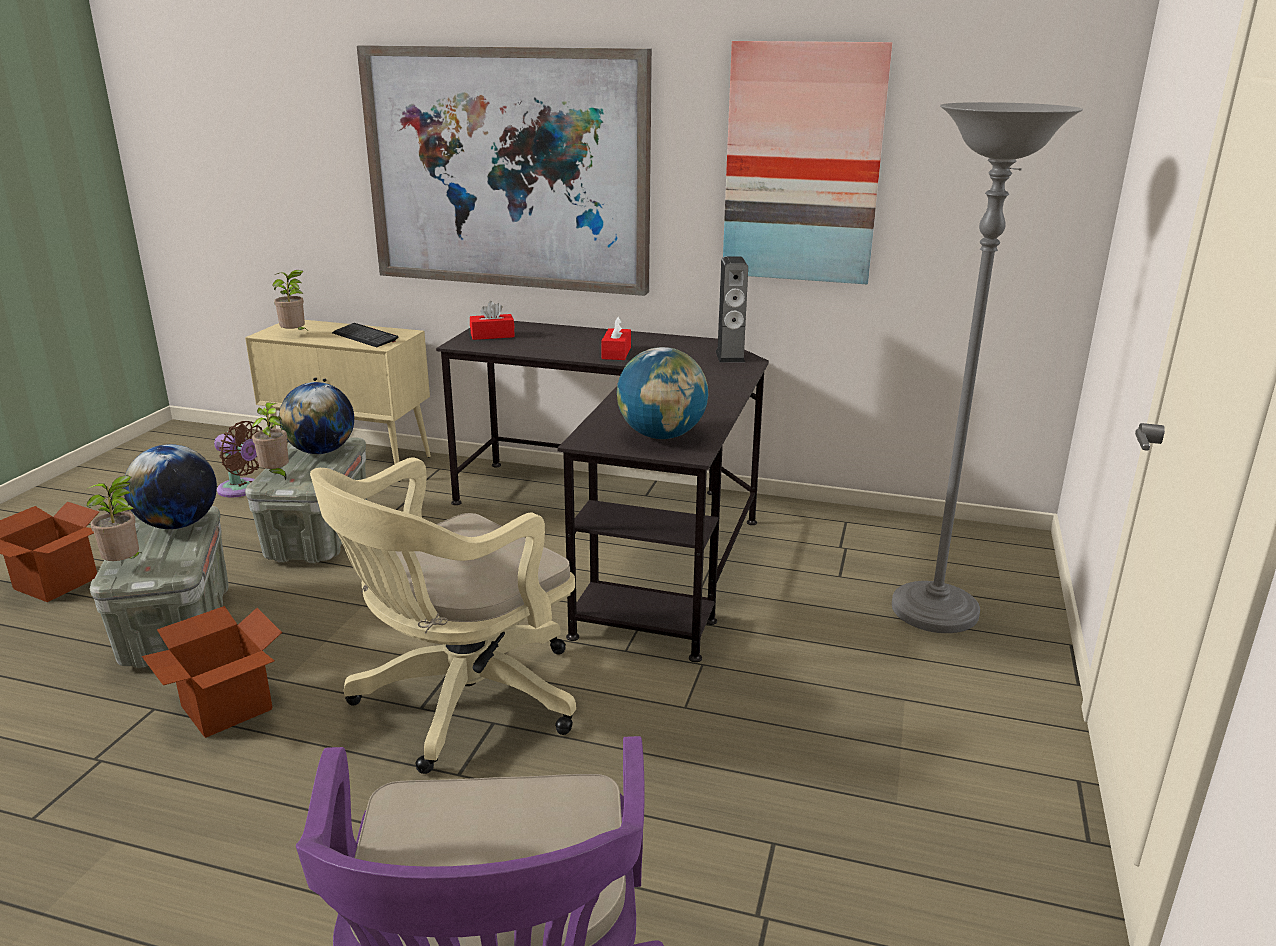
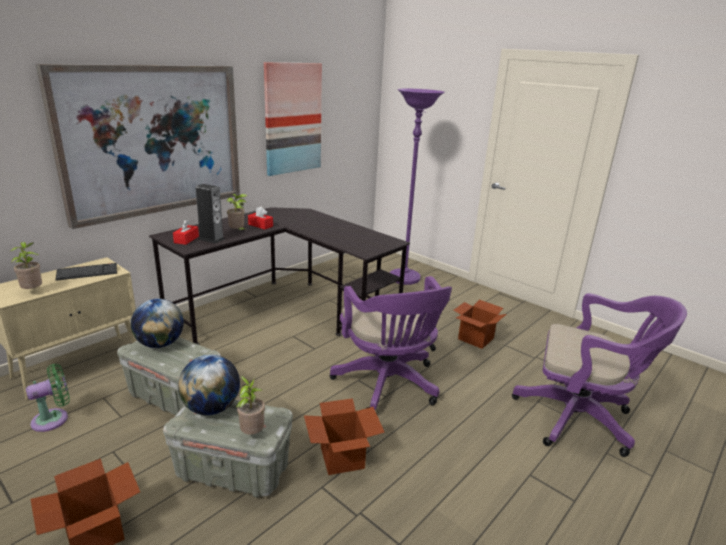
camera: 65 degrees left, 0 degrees up
(242, 489) = (54, 419): brown fan -> green fan
(276, 475) = (177, 364): potted plant -> potted plant (238, 232)
(458, 702) = (388, 385): beige office chair -> purple office chair
(661, 436) = (373, 241): globe -> none
(730, 356) = (296, 211): speaker -> speaker (211, 239)
(754, 783) = (476, 339): none -> cardboard box
(934, 612) = (404, 278): grey floor lamp -> purple floor lamp

